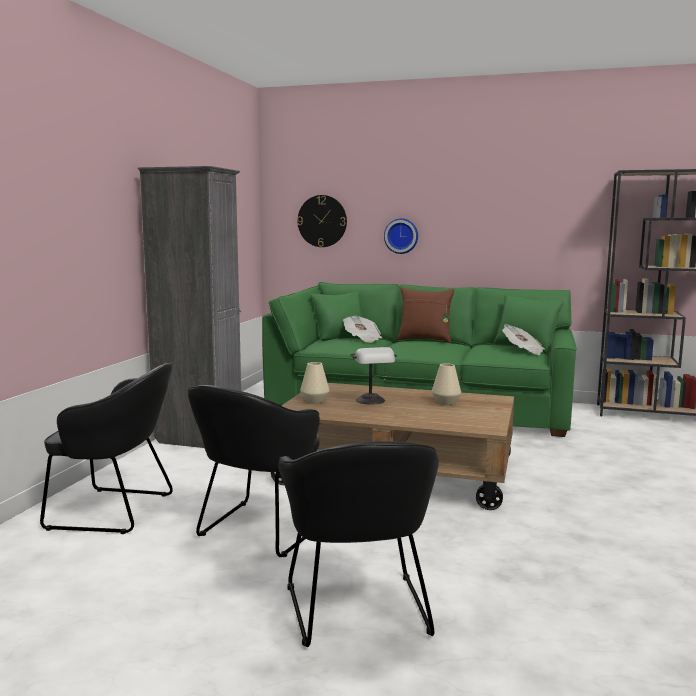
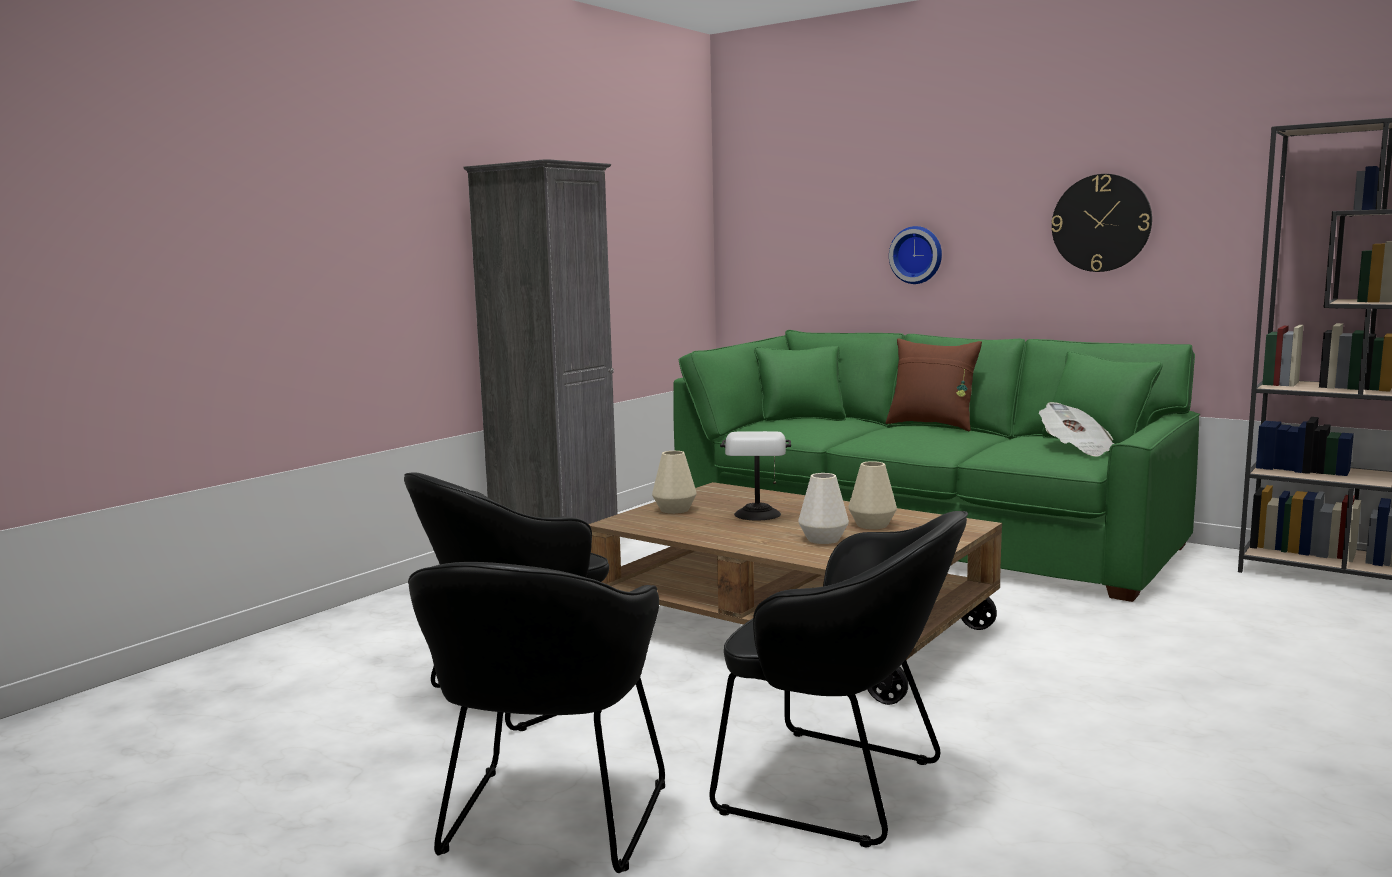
camera: 20 degrees right, 0 degrees up
(117, 511) = (368, 643): black armchair -> black armchair (841, 789)
(322, 221) = (799, 234): wall clock -> wall clock (1101, 223)
(362, 339) = (829, 421): newspaper -> none
(428, 413) = (823, 539): none -> white vase

